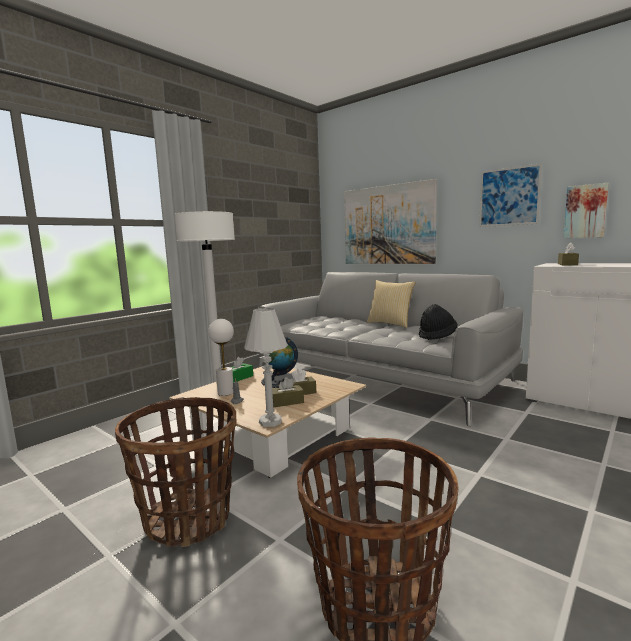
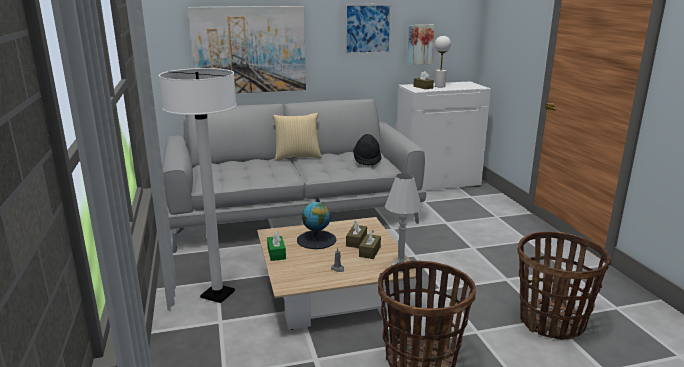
camera: 55 degrees left, 10 degrees up
(225, 393) = (308, 268): white table lamp -> white table lamp (440, 86)

